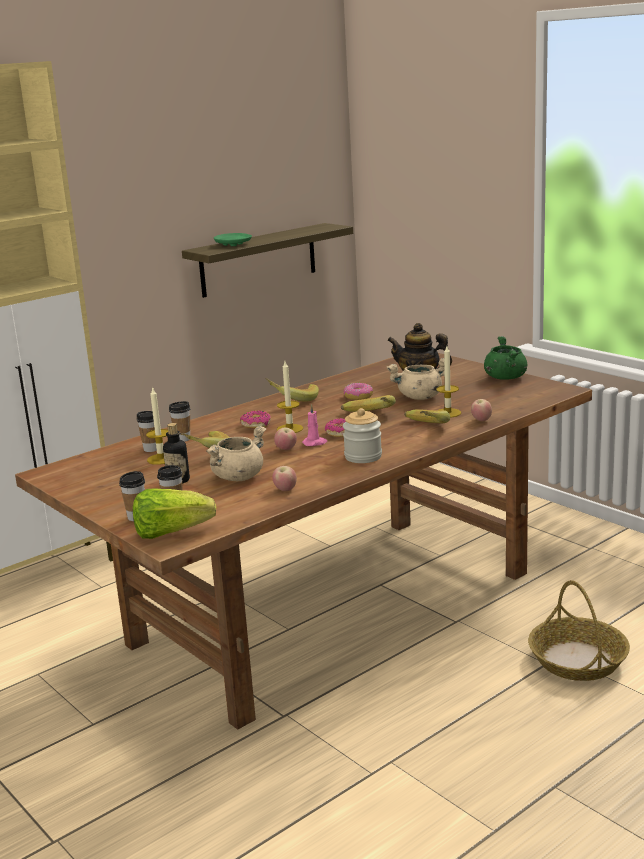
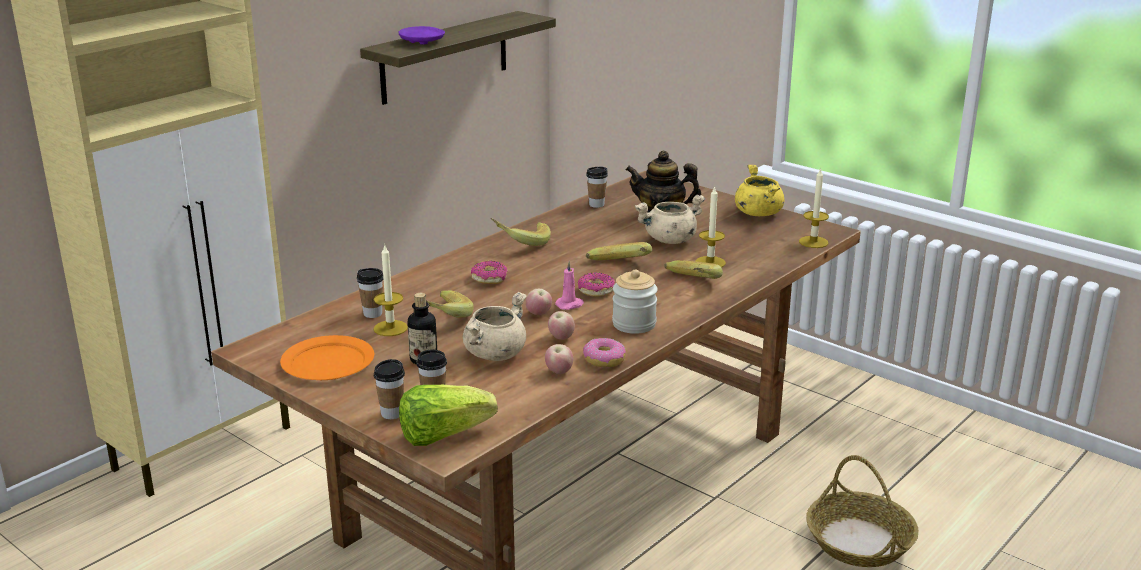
camera: 10 degrees left, 5 degrees up
(101, 482) = (328, 363): none -> orange plate
(183, 439) = (406, 299): cup -> cup (596, 205)
(233, 244) = (422, 42): green plate -> purple plate
(290, 429) = (532, 284): candle -> candle (813, 242)
(358, 397) = (597, 239): donut -> donut (604, 360)
(481, 420) = (752, 273): apple -> apple (561, 338)
(505, 377) = (758, 213): green cooking pot -> yellow cooking pot

